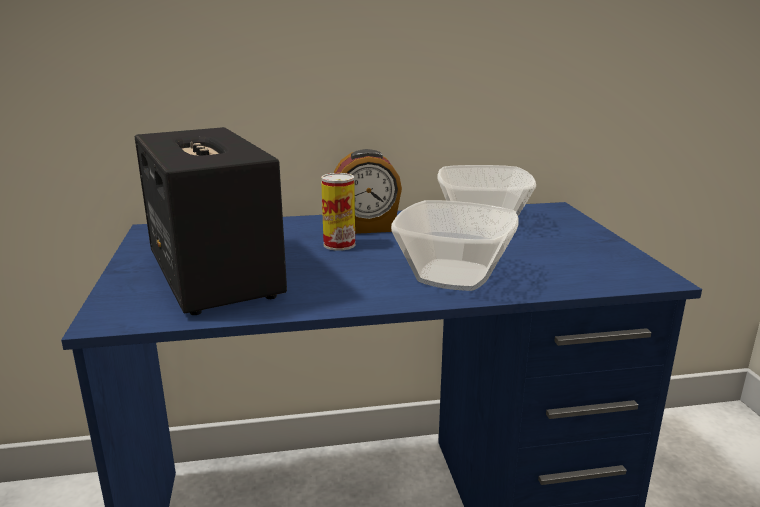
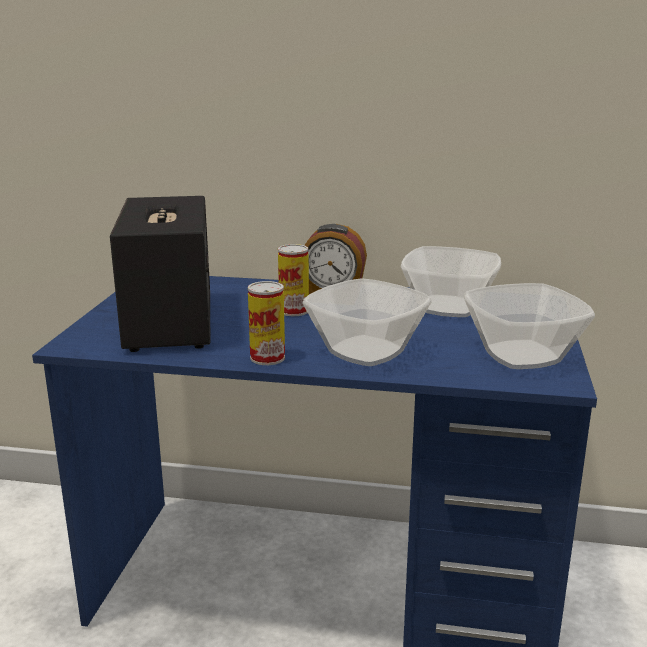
camera: 20 degrees right, 0 degrees up
(359, 298) = (267, 358): none -> can
(598, 259) = (524, 356): none -> bowl

